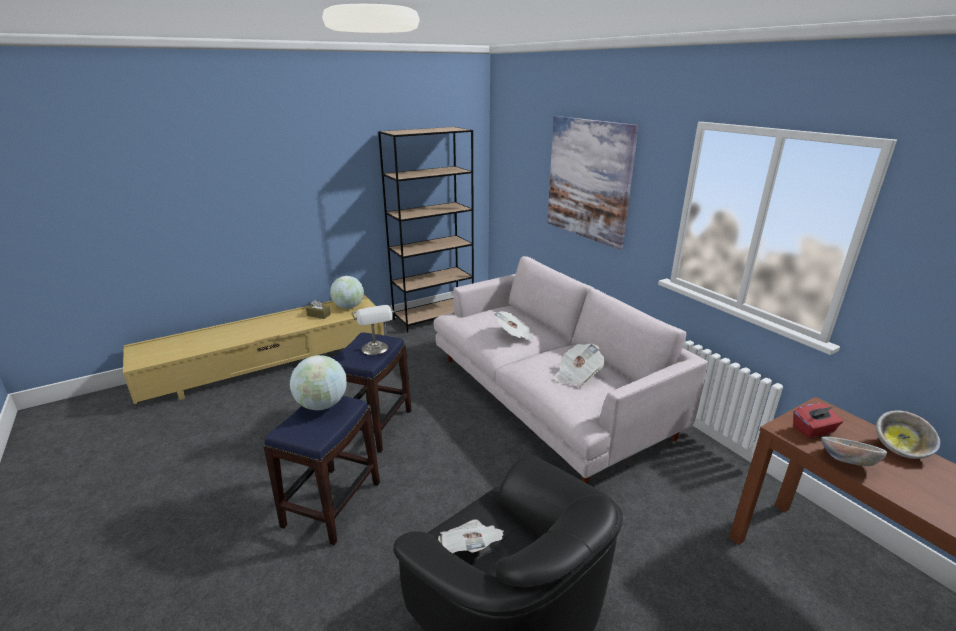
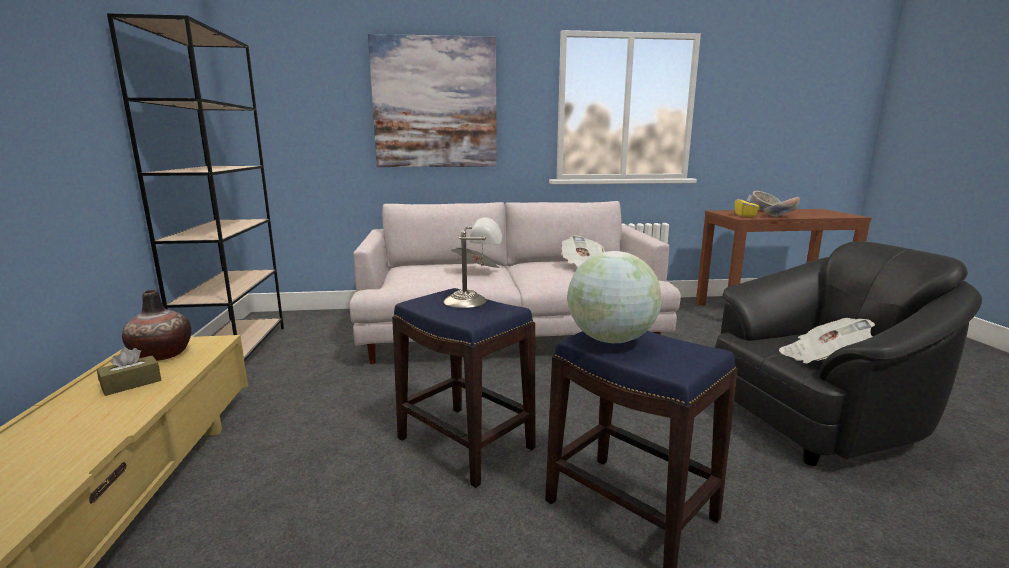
camera: 65 degrees left, 10 degrees down
(348, 307) = (162, 355): globe -> vase
(813, 430) = (745, 215): red tissue box -> yellow tissue box

